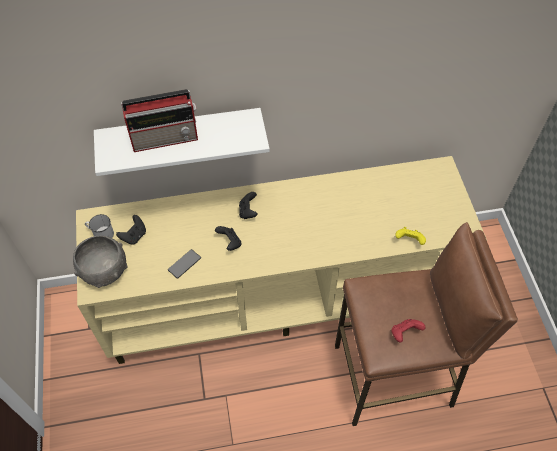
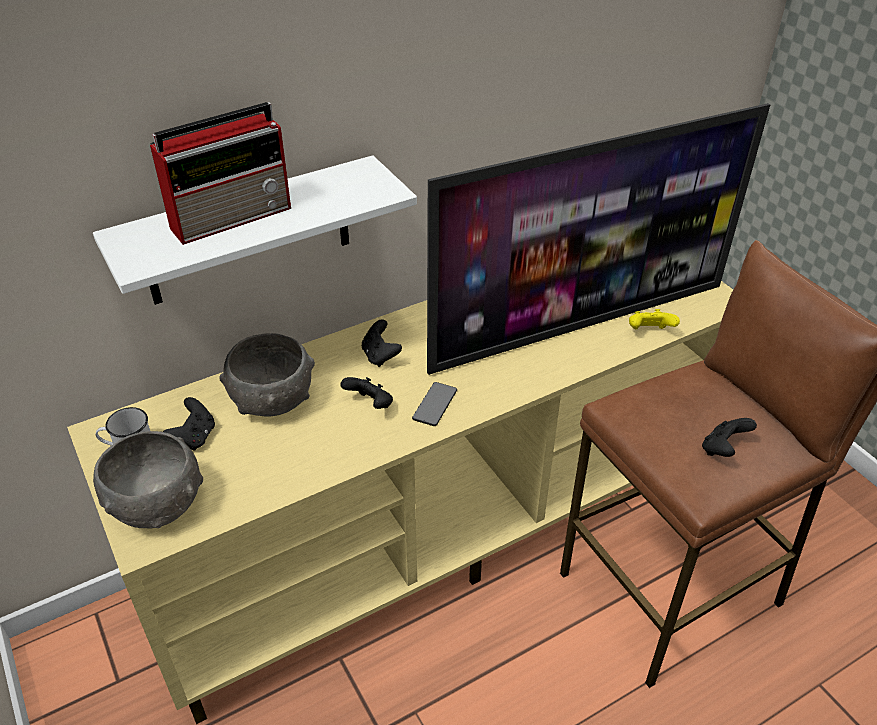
camera: 20 degrees left, 15 degrees down
(181, 224) = (273, 400): none -> grey bowl
(184, 264) = (304, 455): phone -> phone (435, 405)
(371, 222) = (579, 324): none -> television
(404, 333) = (723, 449): red game controller -> black game controller

